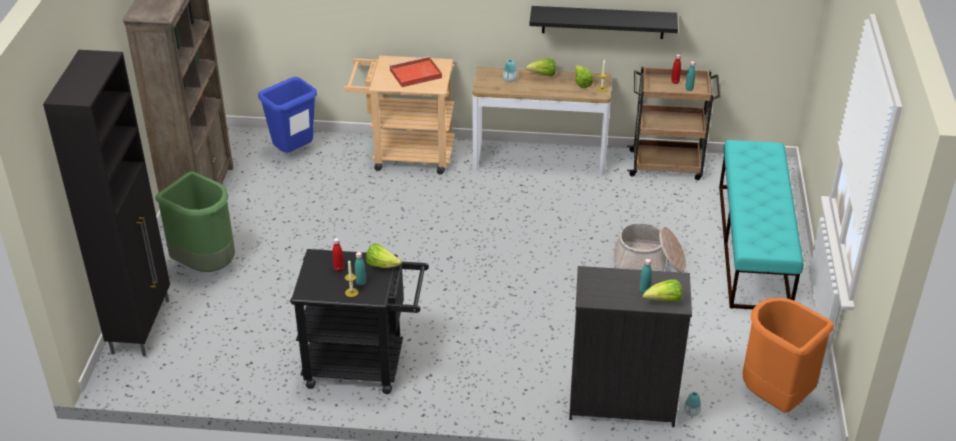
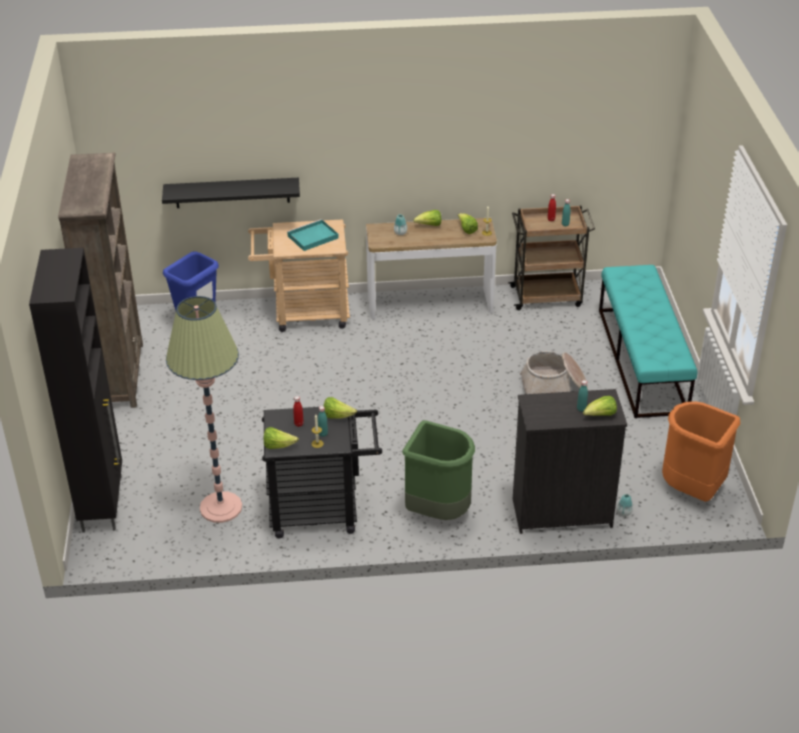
camera: 10 degrees left, 0 degrees up
(206, 265) = (146, 439): green trash can -> green trash can (438, 511)
(259, 347) = (221, 507): none -> floor lamp
(309, 289) = (278, 446): none -> lettuce
(414, 74) = (312, 237): red tray -> turquoise tray
(603, 22) = (481, 171): black shelf -> black shelf (232, 192)

